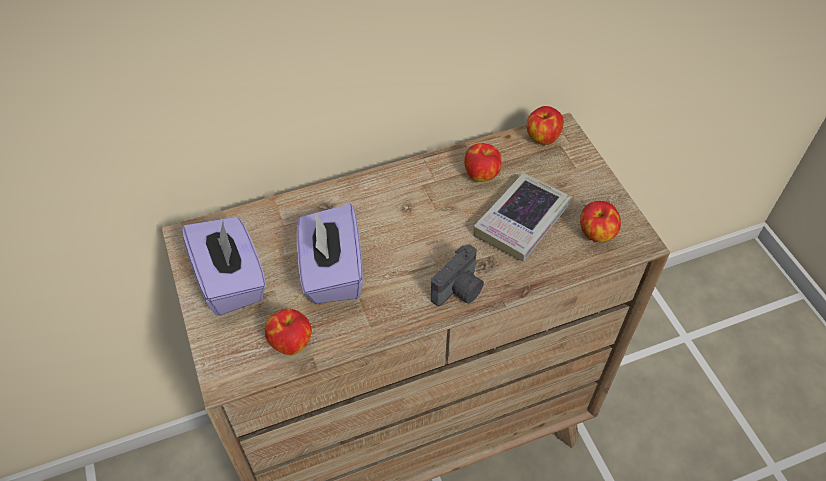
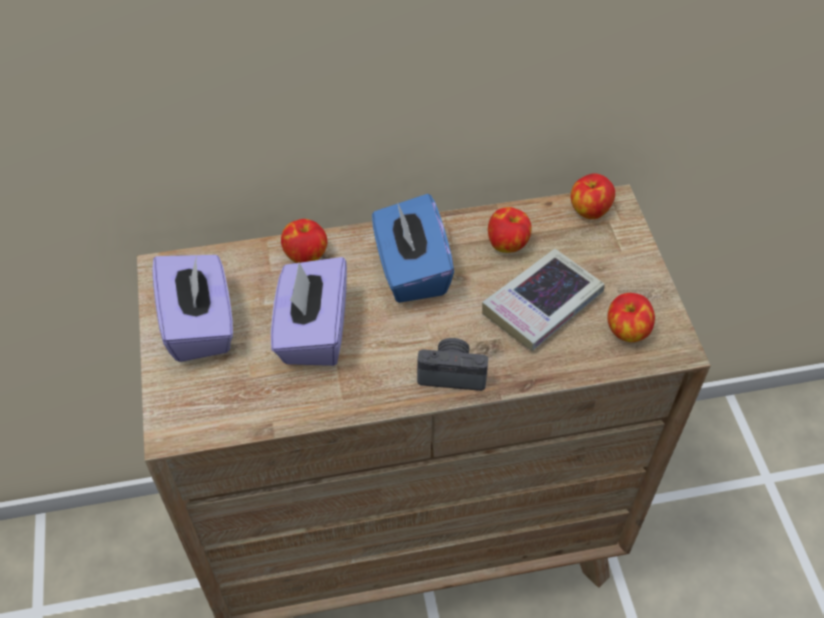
camera: 10 degrees right, 0 degrees up
(291, 342) = (251, 402): apple -> apple (306, 255)
(405, 207) = (411, 270): none -> blue tissue box
(459, 290) = (452, 373): camera -> camera turned 135 degrees counterclockwise

